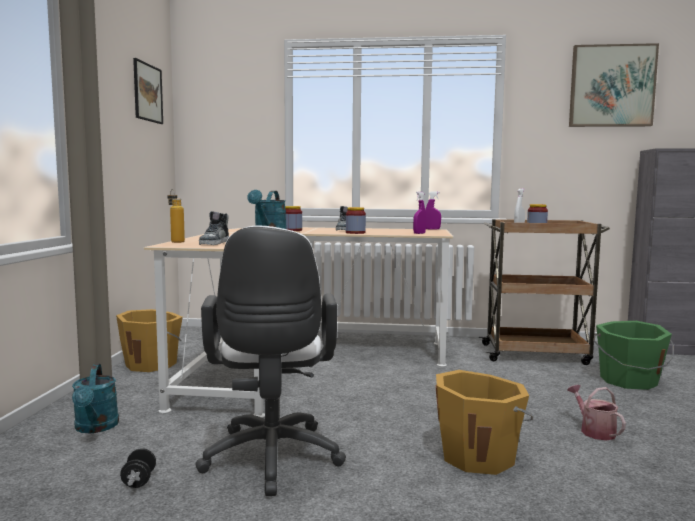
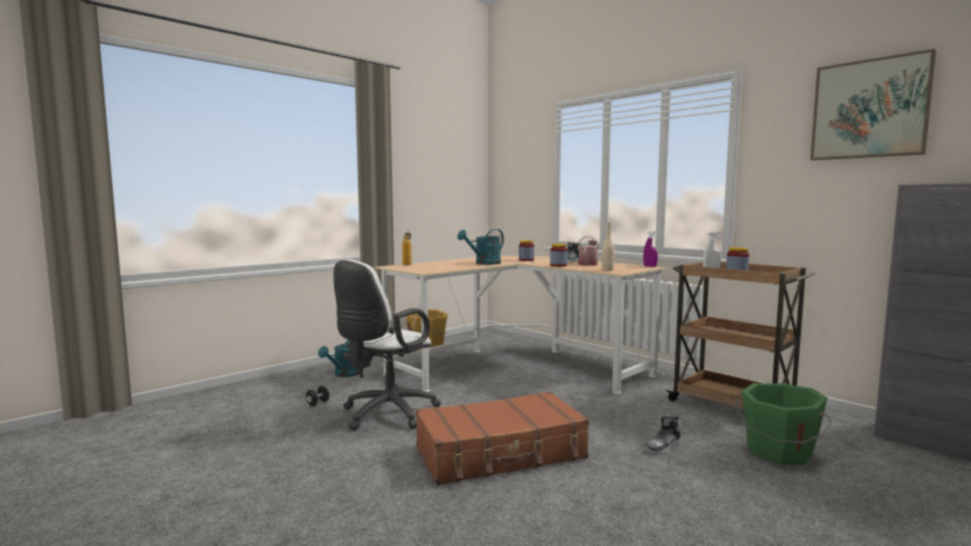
camera: 40 degrees right, 0 degrees up
(147, 92) = (455, 155): picture -> none
(214, 243) = (420, 267): shoe -> shoe (663, 447)
(419, 233) = (607, 270): purple spray bottle -> beige bottle
(478, 456) = (501, 453): orange bucket -> brown suitcase
(594, 431) = (631, 471): watering can -> watering can (588, 264)

